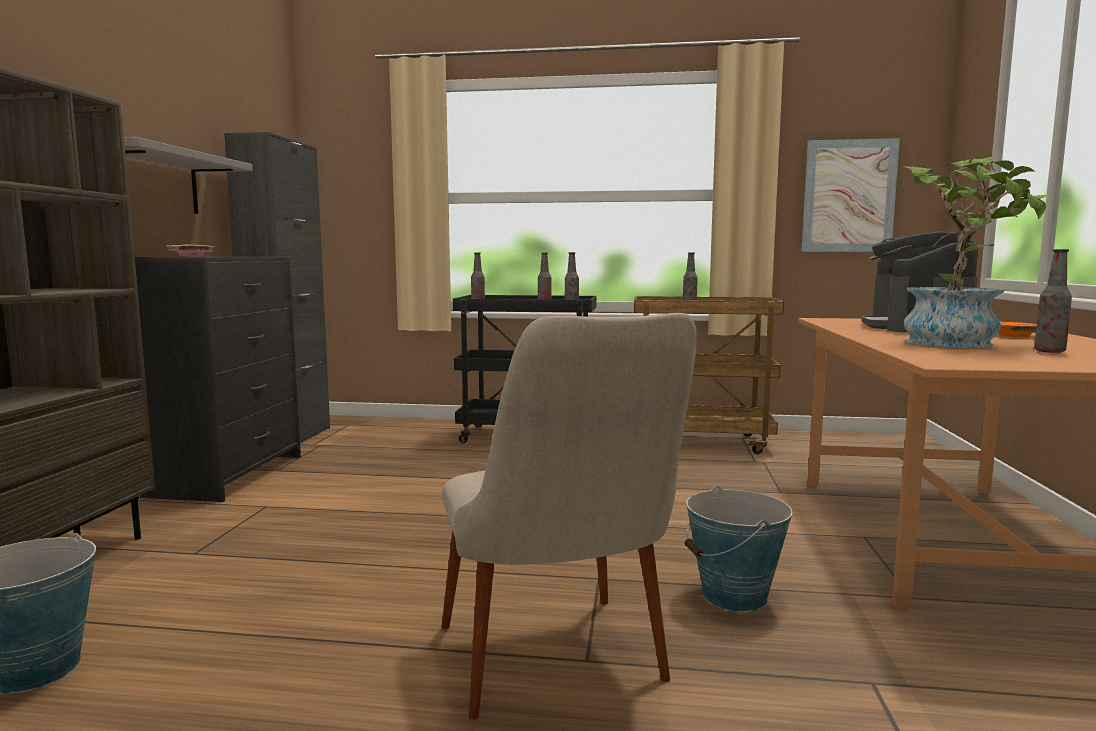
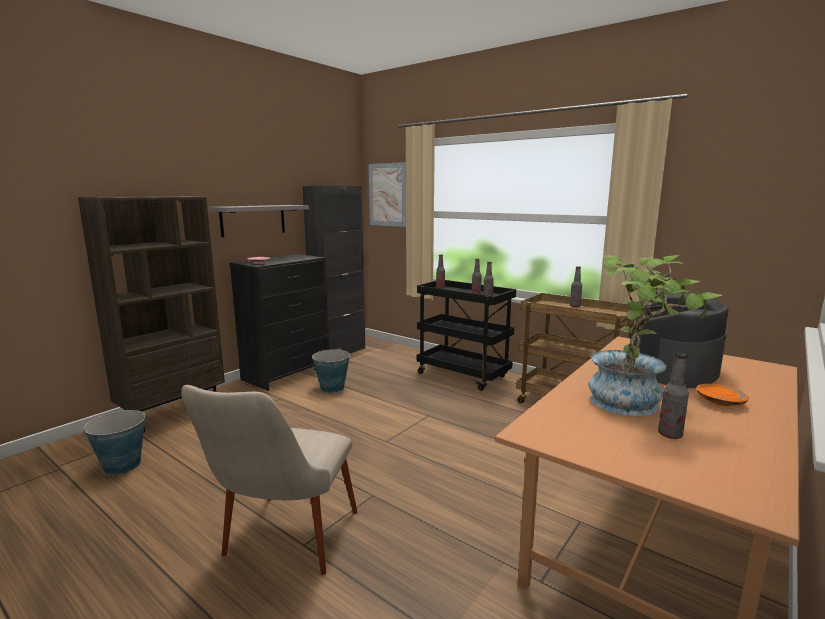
camera: 30 degrees right, 5 degrees up
(734, 596) = (428, 535): bucket -> bucket (332, 388)
(849, 196) = (731, 226): picture -> picture (388, 195)

